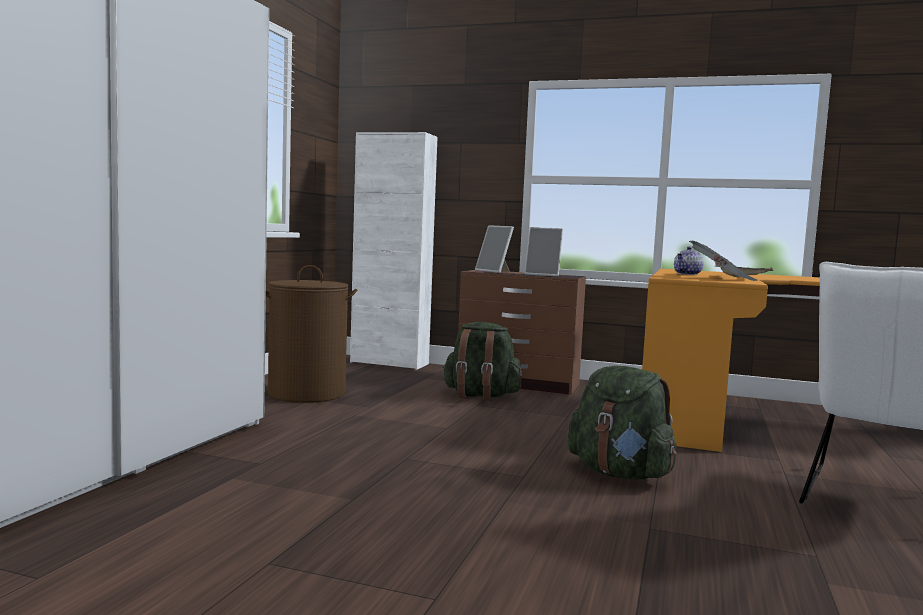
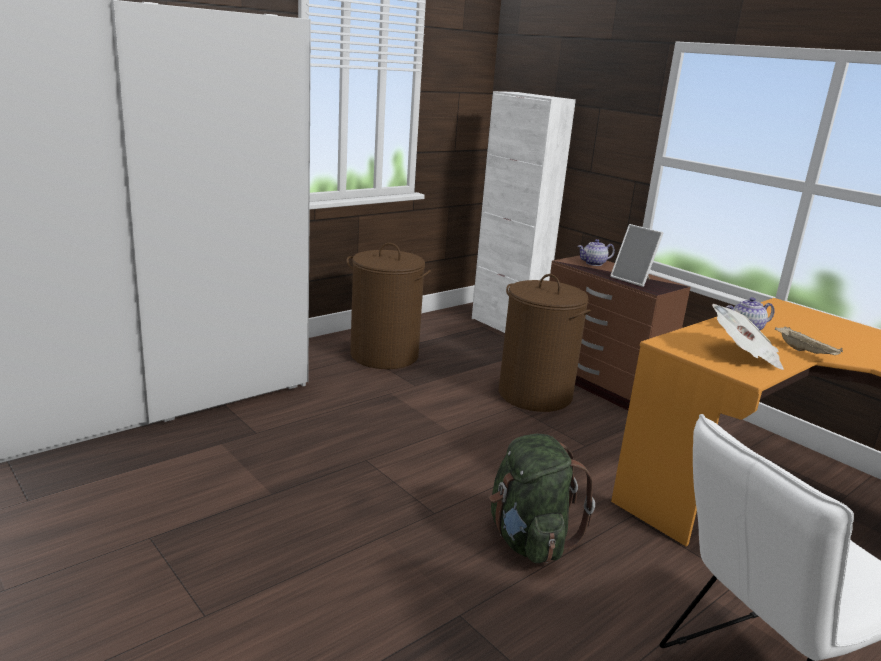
camera: 30 degrees right, 15 degrees up
(480, 396) = (534, 395): green backpack -> brown laundry basket
(495, 271) = (593, 263): picture frame -> teapot

